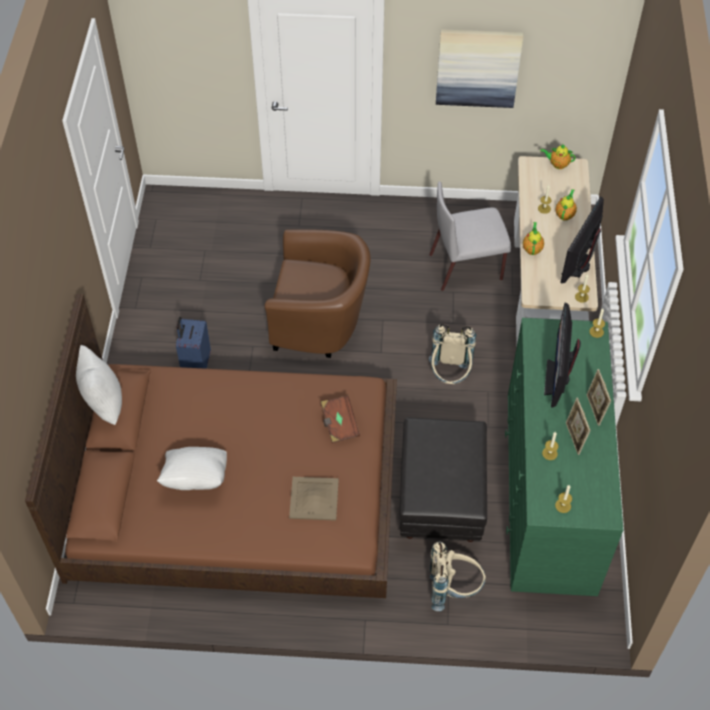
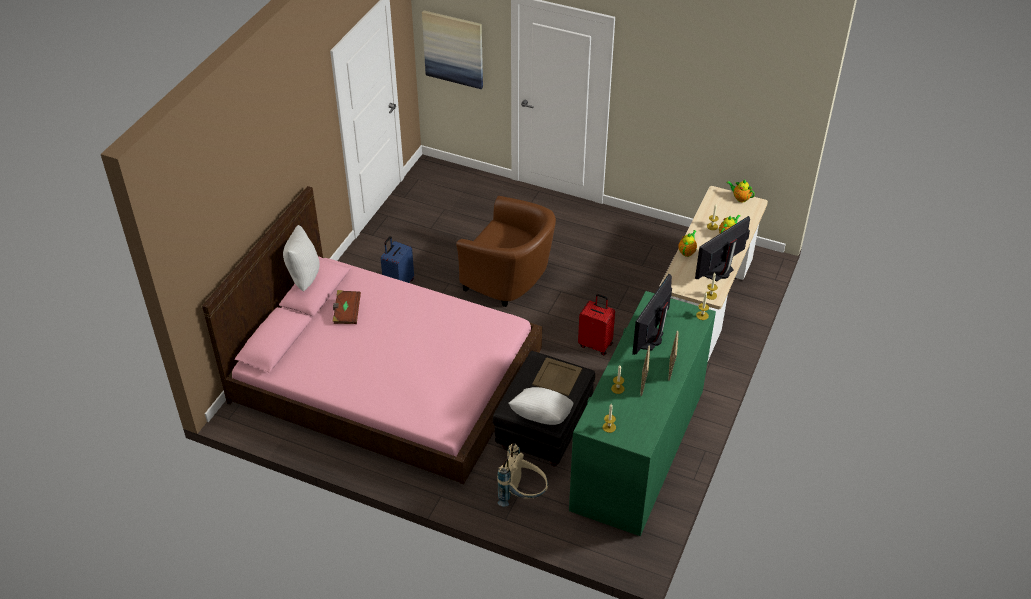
camera: 20 degrees right, 10 degrees down
(195, 480) = (349, 350): white pillow -> white pillow (541, 418)
(235, 488) = (386, 377): brown bed -> pink bed
(313, 499) = (430, 386): beige tray -> beige tray (556, 377)
(339, 424) = (477, 342): brown book -> brown book (346, 313)
(450, 376) = (596, 344): beige backpack -> red suitcase
(467, 266) = (649, 271): grey chair -> none
(478, 67) = (685, 100): picture -> picture (453, 49)

